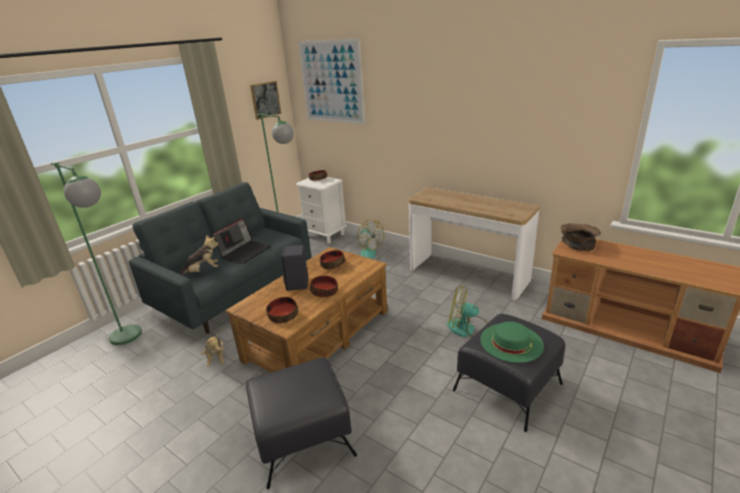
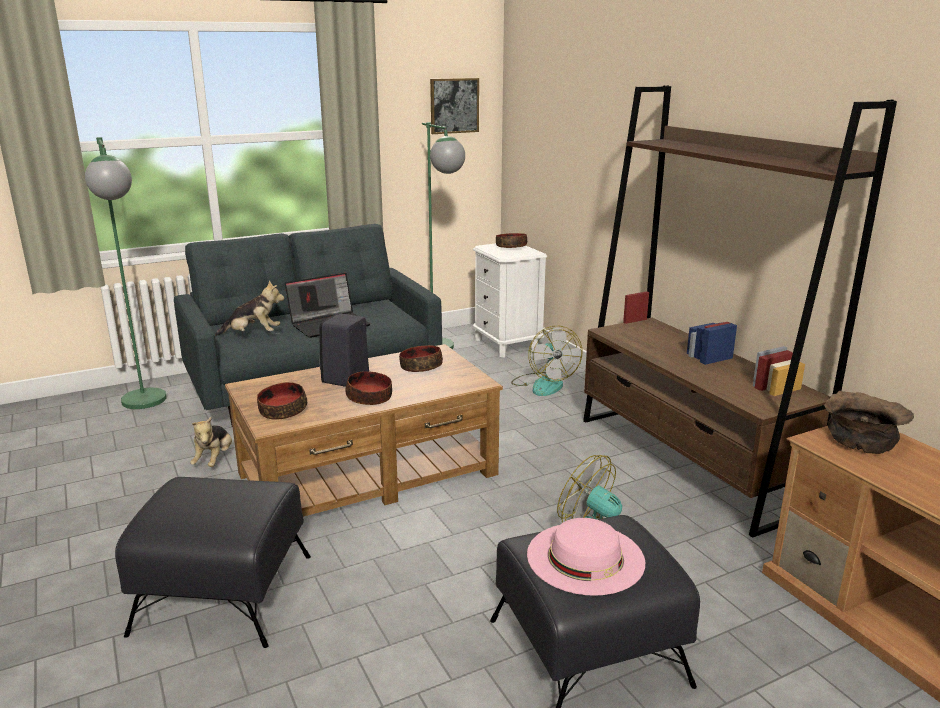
camera: 25 degrees right, 5 degrees down
(331, 82) = (554, 86): picture -> none
(467, 275) = (688, 462): console table -> brown bookcase
(511, 342) = (585, 557): green hat -> pink hat

